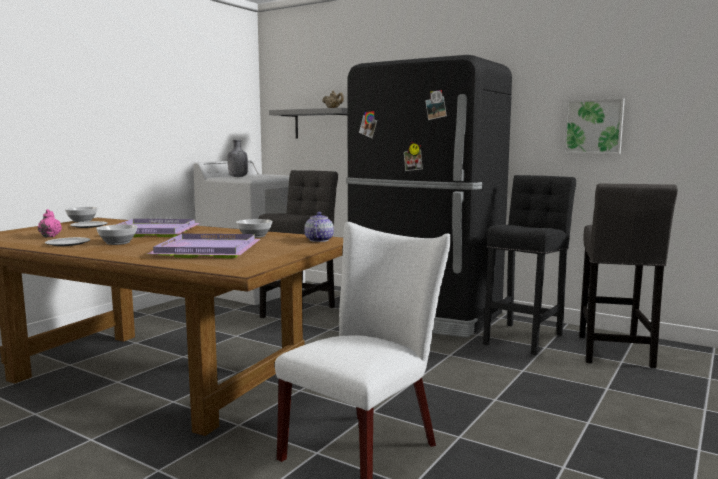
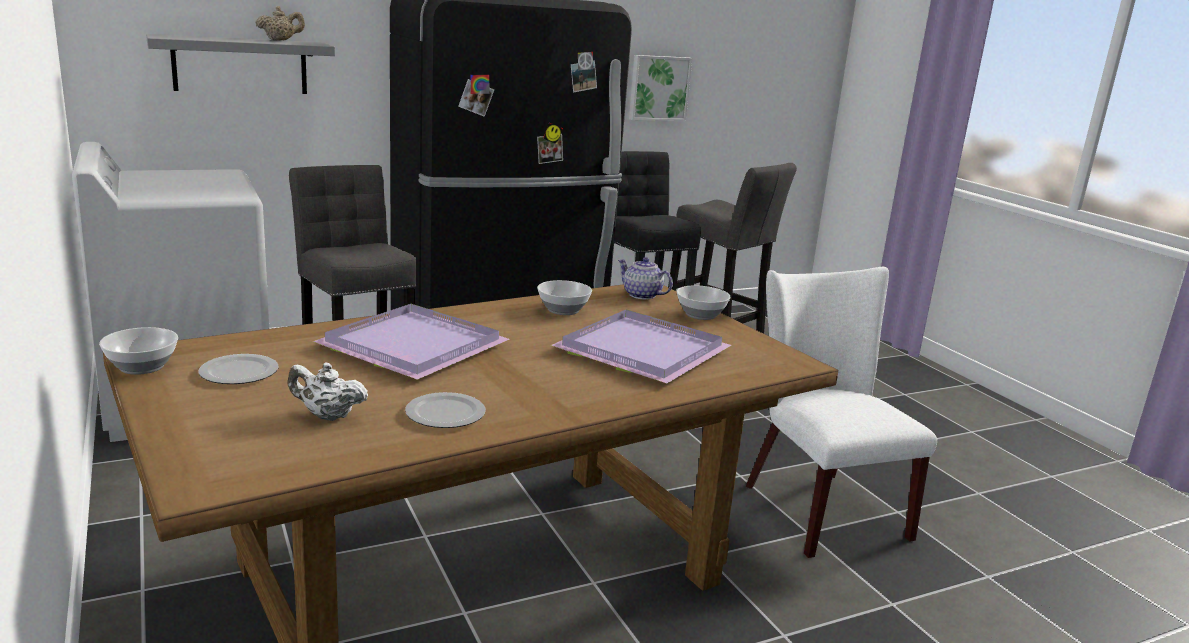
camera: 60 degrees left, 10 degrees up
(50, 236) = (327, 416): pink teapot -> white teapot
(117, 243) = (497, 383): bowl -> bowl (700, 315)
(237, 177) = (162, 189): grey bottle -> none

